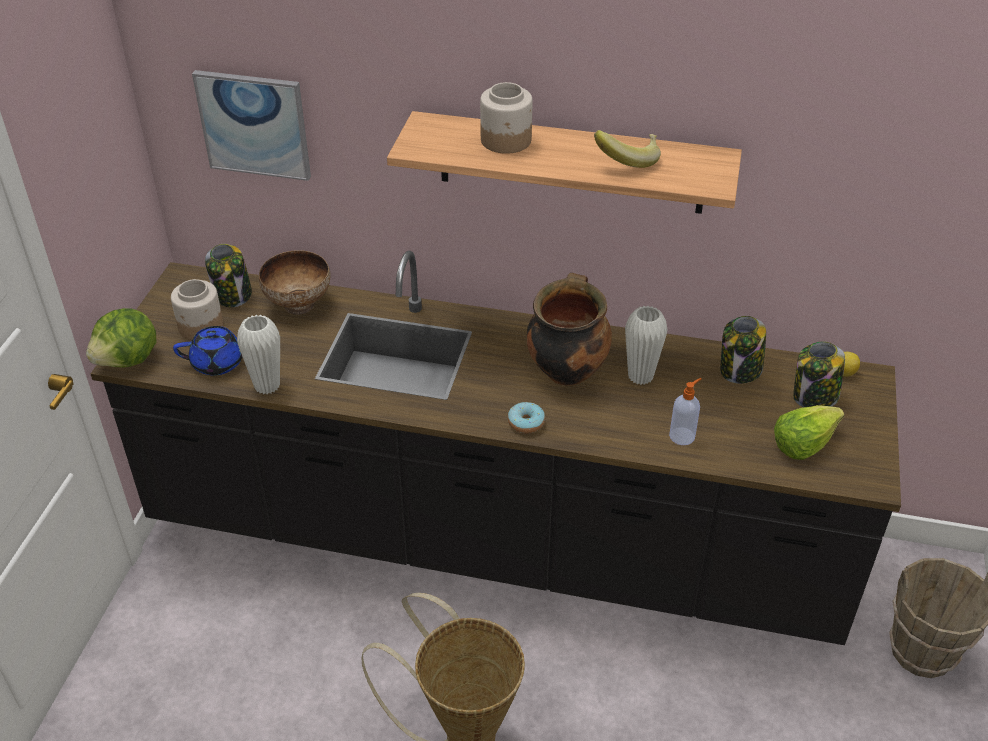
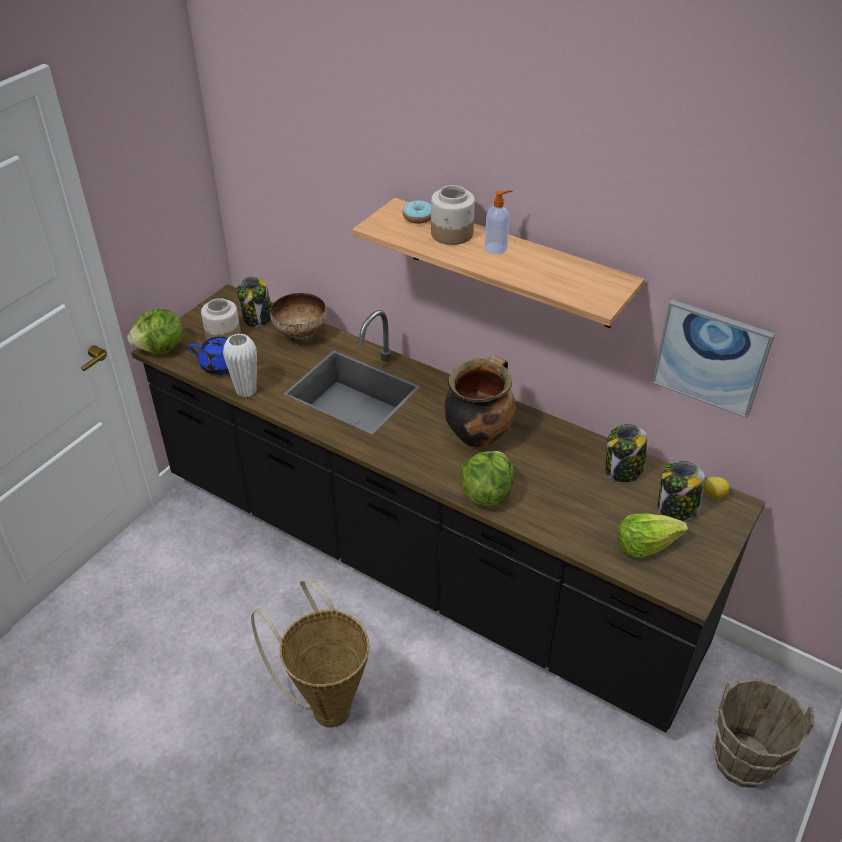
camera: 20 degrees right, 0 degrees up
(254, 124) = (286, 187): picture -> picture (711, 357)
(526, 423) = (423, 468): donut -> donut (418, 217)
(610, 433) = (486, 494): none -> lettuce
(627, 159) = (540, 268): banana -> none
(640, 376) = (536, 454): white vase -> none
(682, 436) = (545, 511): soap dispenser -> soap dispenser (496, 248)

